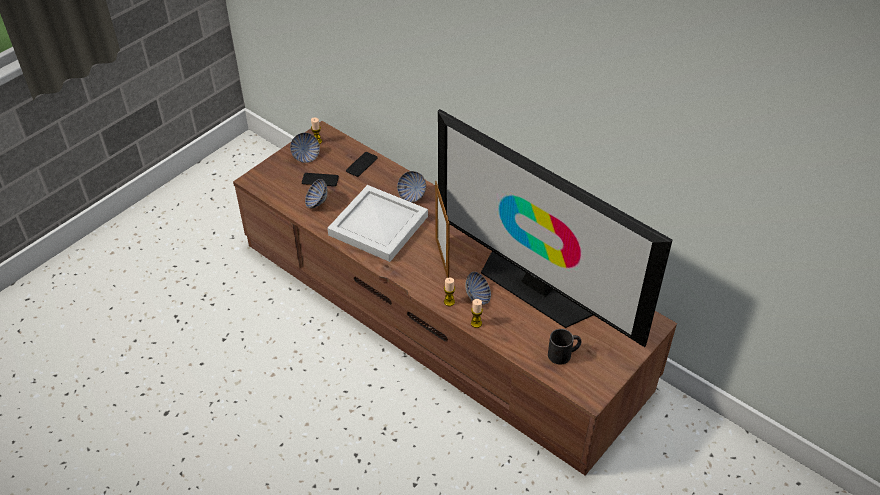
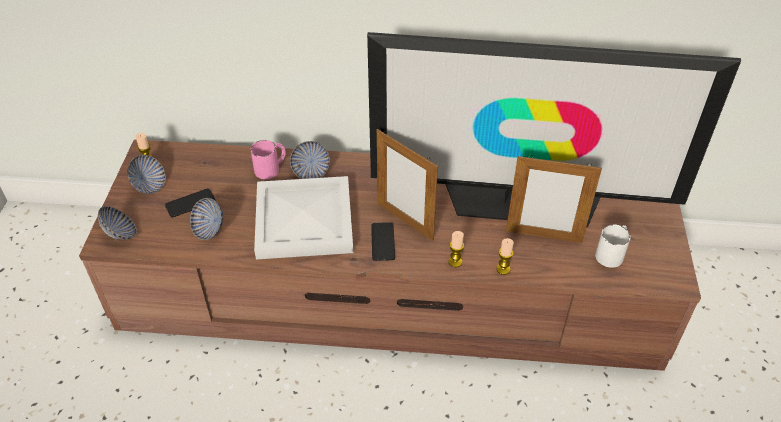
camera: 35 degrees left, 0 degrees up
(361, 164) = (224, 165): phone -> phone (383, 242)
(389, 180) = (271, 168): none -> pink mug
(477, 297) = (478, 241): bowl -> bowl (121, 234)
(526, 317) = (543, 236): none -> picture frame
(564, 354) = (612, 253): black mug -> white mug

